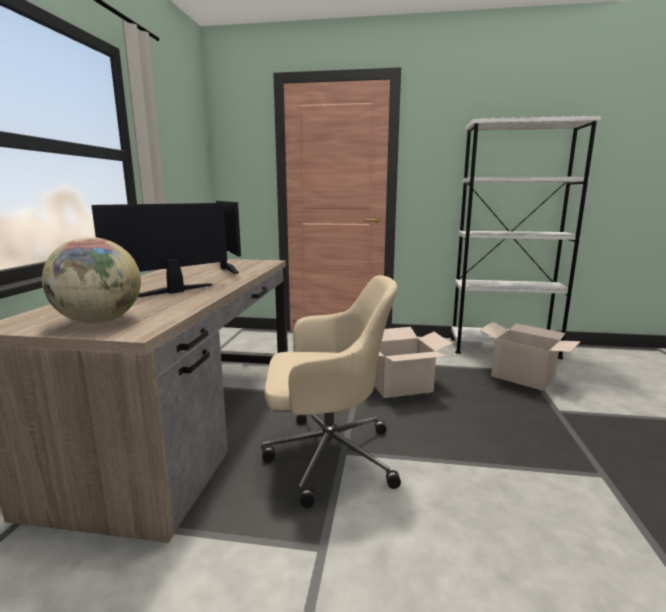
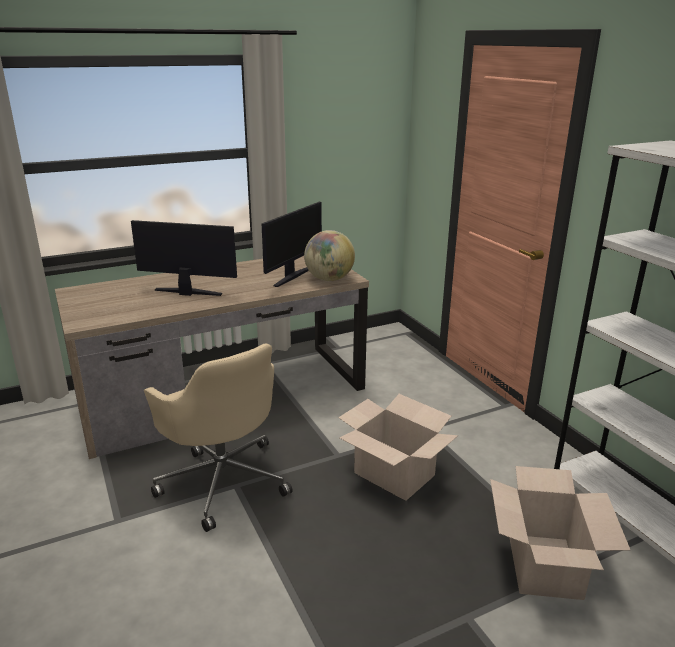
camera: 55 degrees right, 10 degrees up
(99, 321) = (95, 306): globe -> globe (329, 279)

